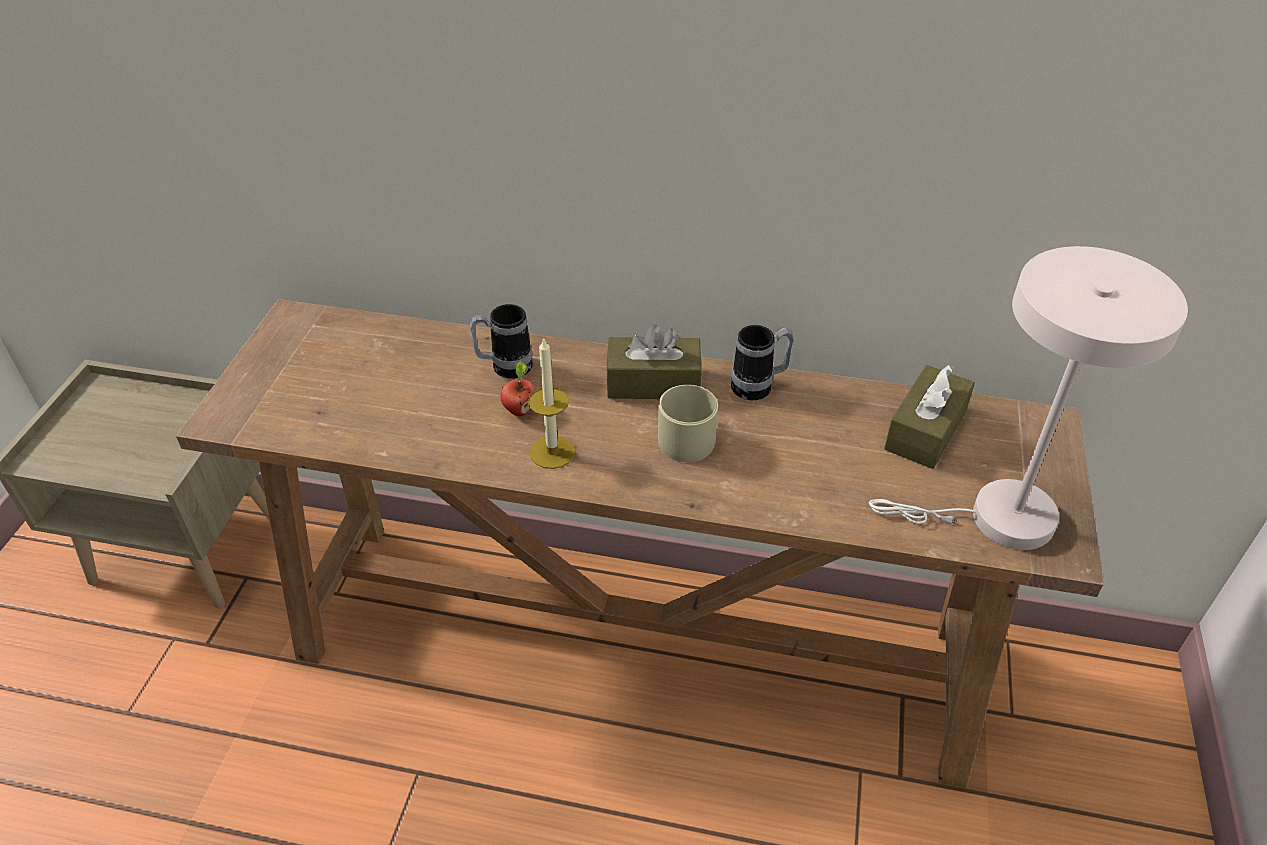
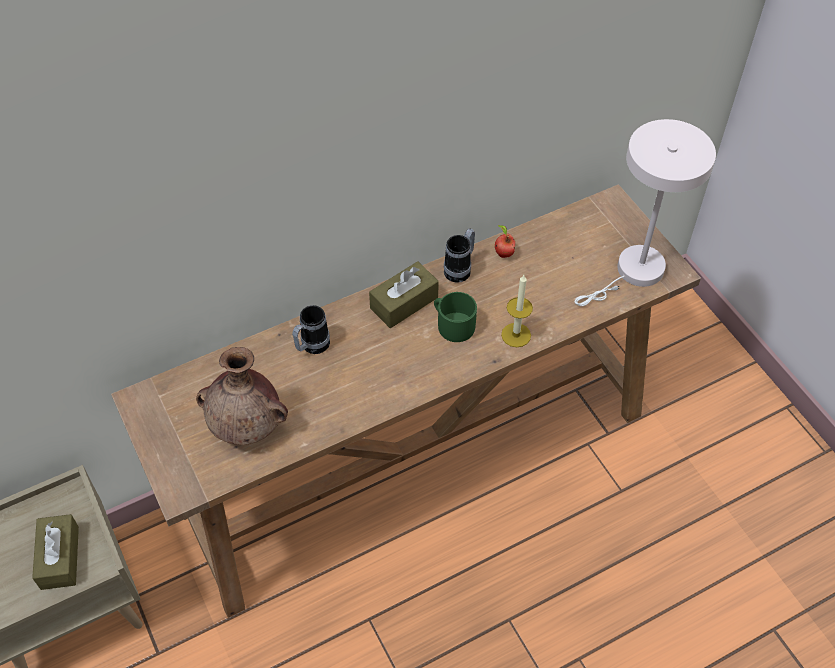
camera: 40 degrees left, 10 degrees up
(352, 401) = (248, 427): none -> brown vase
(519, 410) = (350, 367): apple -> apple (503, 253)
(552, 452) = (395, 380): candle -> candle (516, 335)
(684, 436) = (452, 324): beige mug -> green mug
(925, 430) = (562, 243): brown tissue box -> brown tissue box (60, 557)

